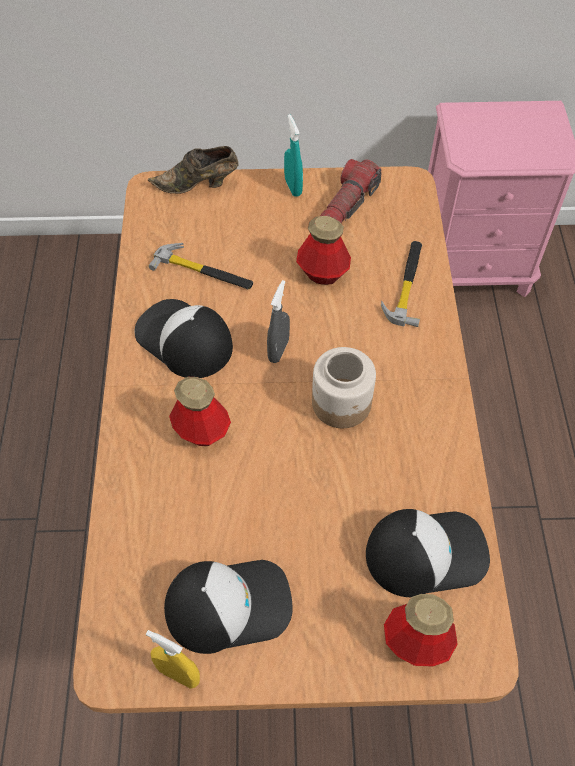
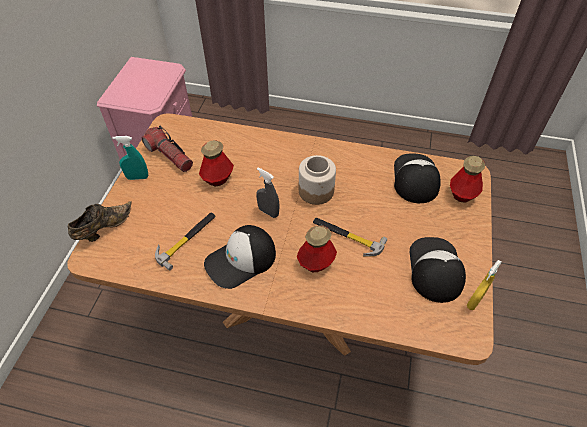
camera: 75 degrees left, 5 degrees down
(198, 185) = (103, 228): brown shoe -> brown shoe turned 150 degrees counterclockwise
(406, 284) = (243, 144): hammer -> hammer (347, 236)

